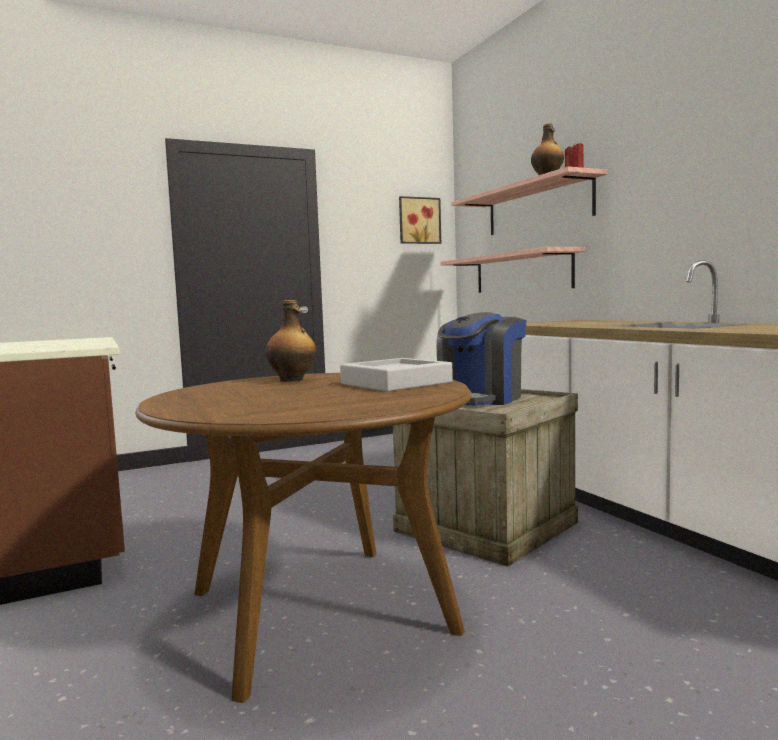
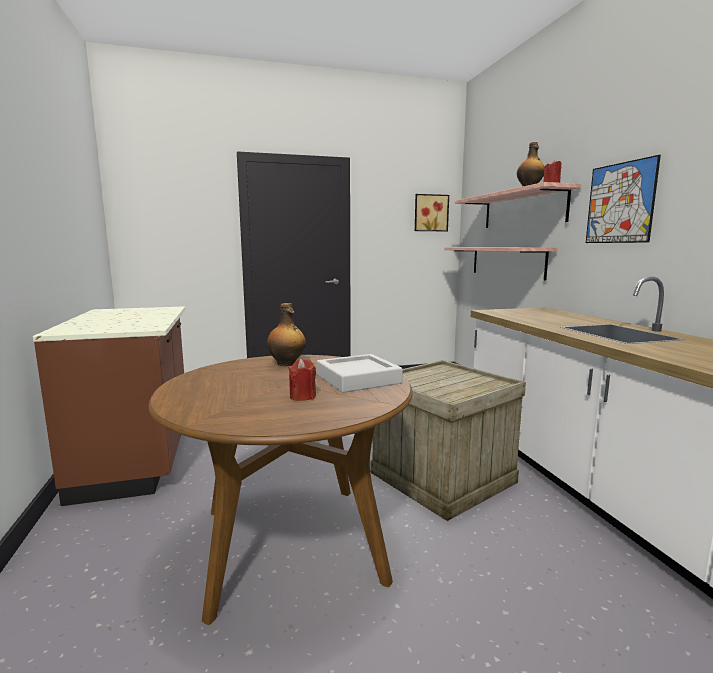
camera: 10 degrees right, 5 degrees up
(341, 396) = (302, 396): none -> red candle
(480, 399) = (444, 379): coffee machine -> none
(655, 187) = (620, 203): none -> picture

